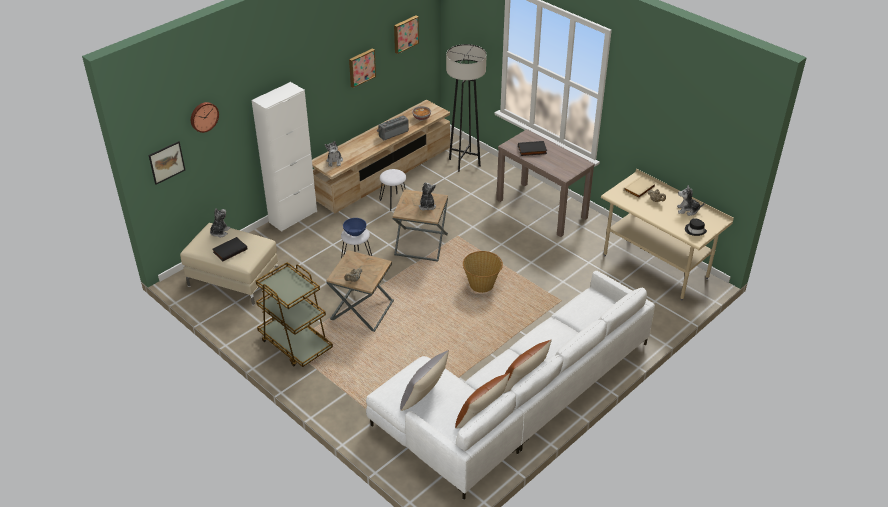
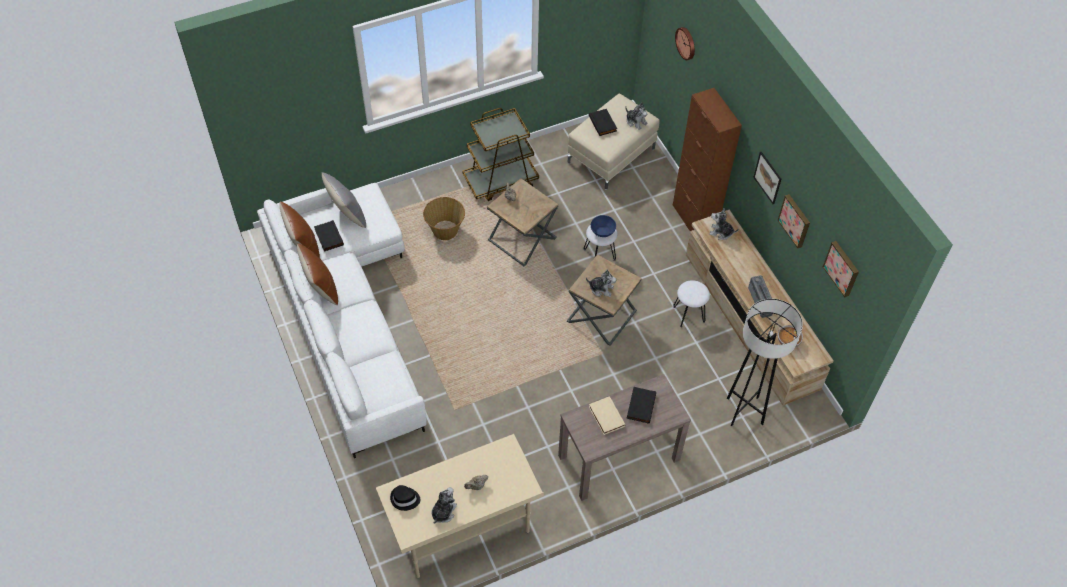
camera: 110 degrees right, 15 degrees up
(166, 162) = (659, 34): picture -> picture (768, 177)
(293, 217) = (694, 219): white cabinet -> brown cabinet
(461, 400) = (328, 237): none -> black book
(482, 284) = (512, 348): basket -> basket (445, 231)
(639, 189) = (506, 480): beige book -> beige book (605, 416)

